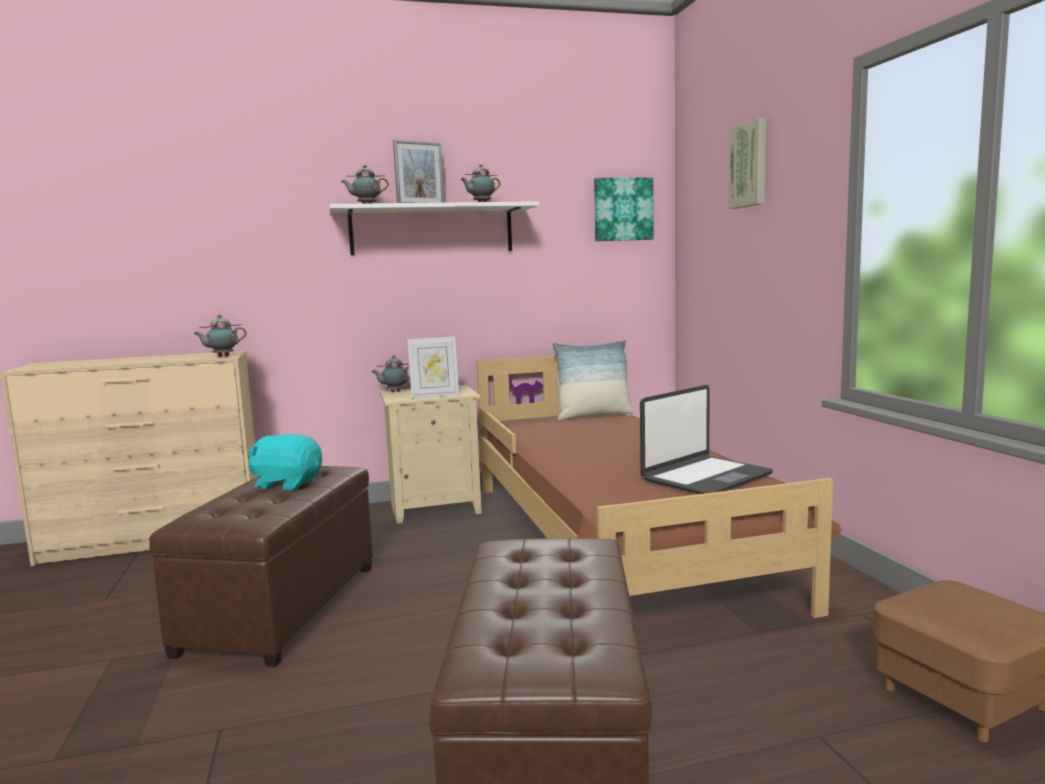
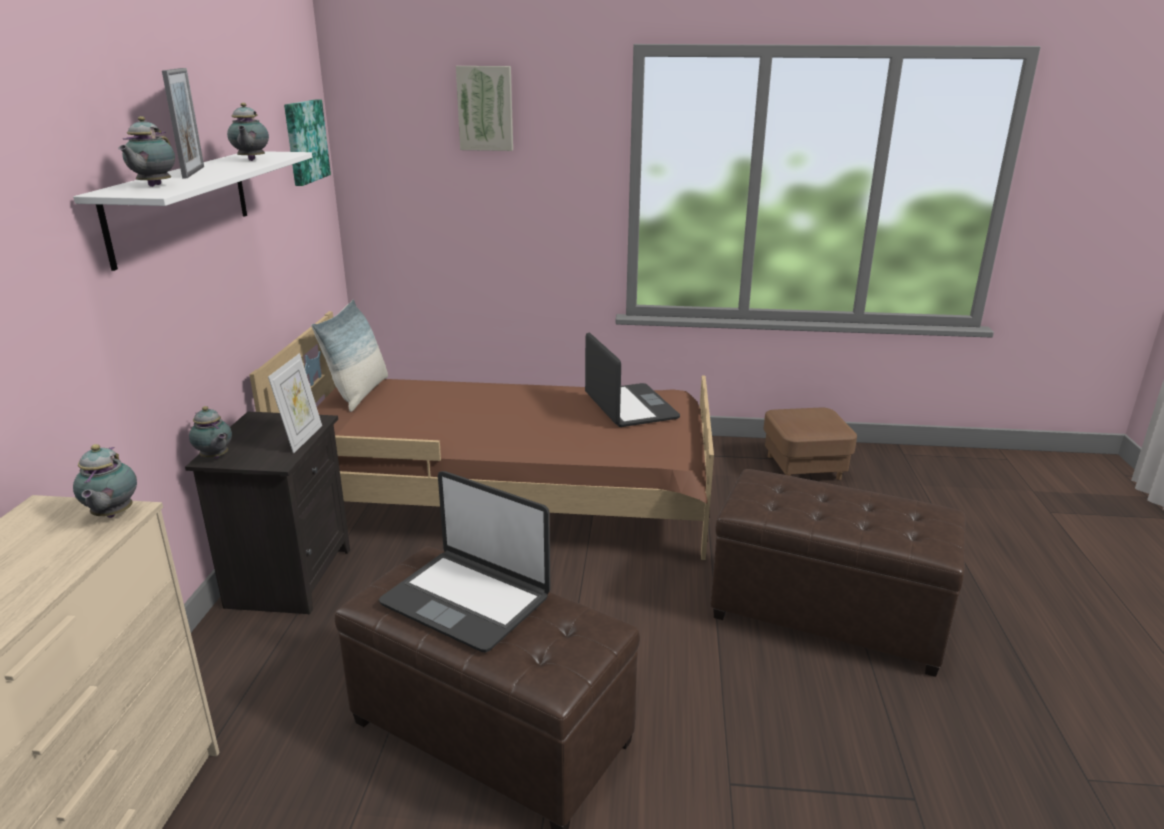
camera: 70 degrees left, 15 degrees up
(287, 484) = (467, 600): turquoise plush toy -> laptop
(394, 392) = (215, 457): teapot -> teapot turned 45 degrees counterclockwise
(436, 507) = (288, 576): beige nightstand -> black nightstand

